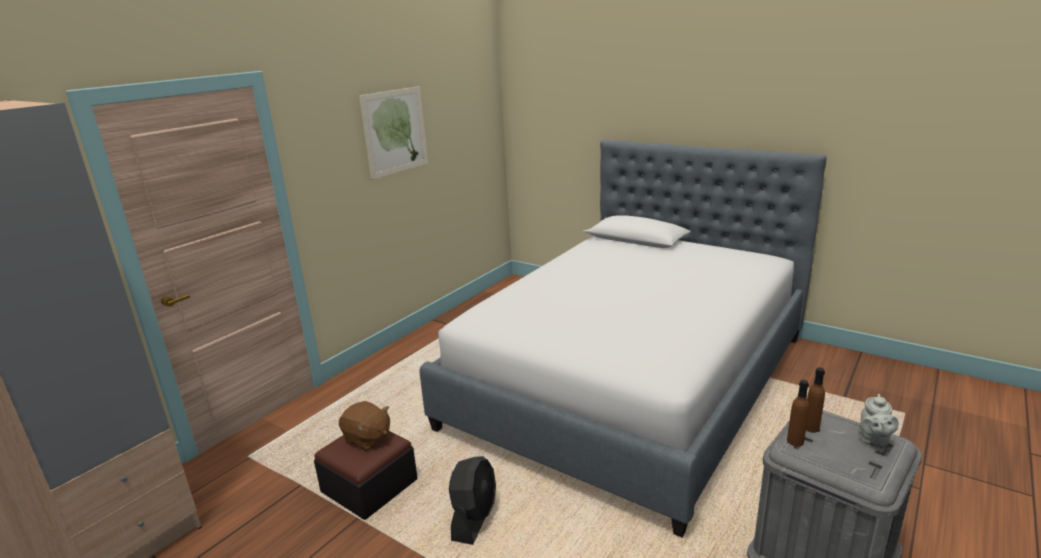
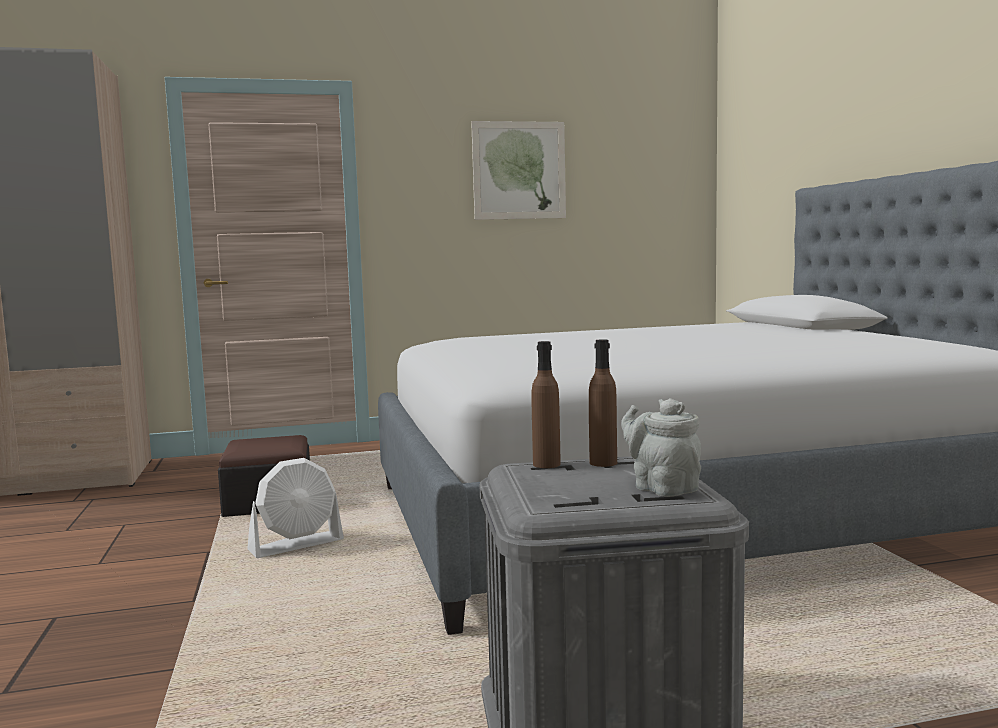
camera: 40 degrees right, 15 degrees down
(367, 439) = (275, 441): brown plush toy -> none
(474, 517) = (297, 545): black fan -> white fan
(873, 440) = (661, 487): grey teapot -> grey teapot turned 90 degrees clockwise

